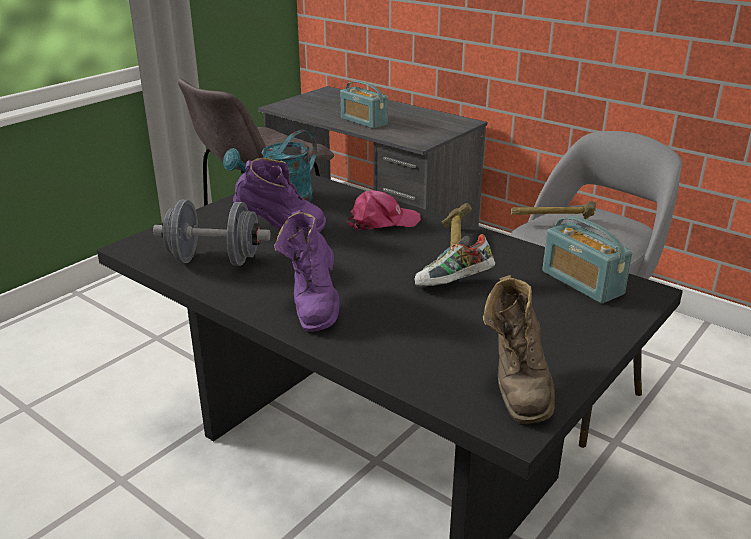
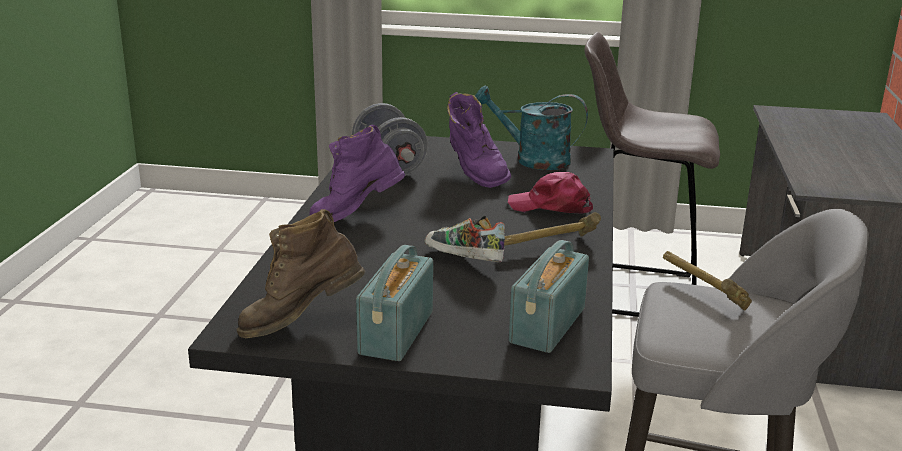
camera: 60 degrees right, 5 degrees down
(363, 121) = (819, 151): radio -> radio (396, 332)
(382, 221) = (551, 206): pink cap -> pink cap turned 150 degrees clockwise

